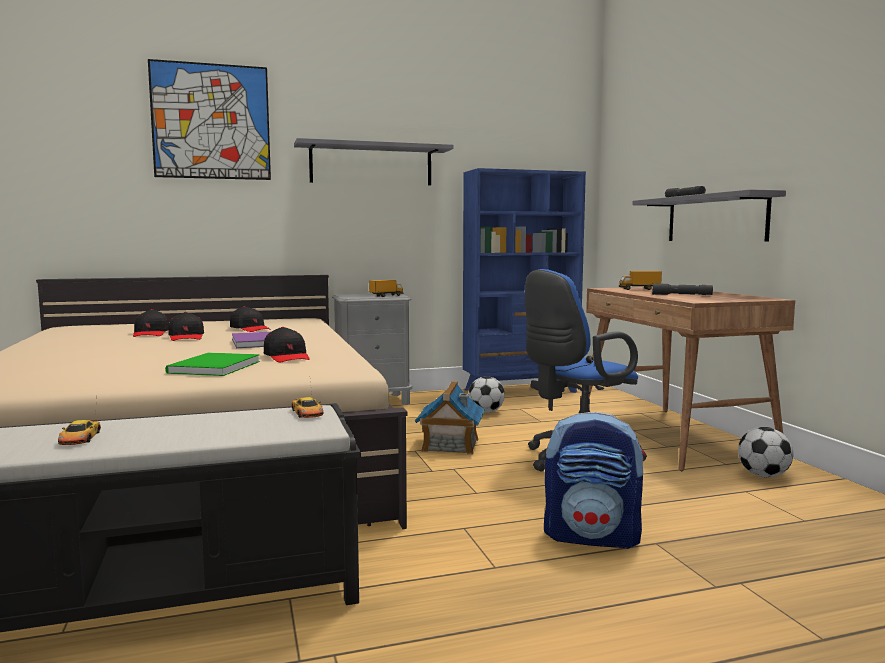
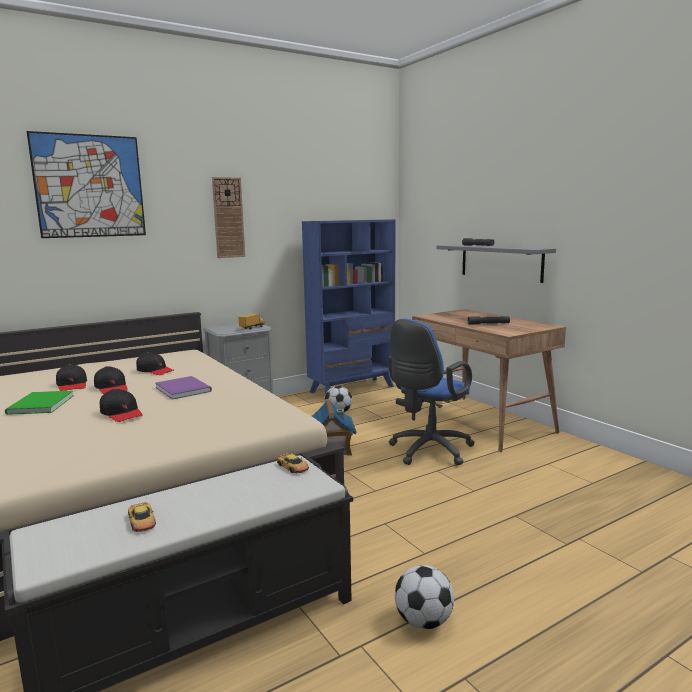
camera: 15 degrees left, 5 degrees up
(211, 367) = (179, 428): green book -> green book (39, 405)
(287, 357) = (226, 407): black cap -> black cap (121, 413)
(371, 164) = (228, 218): grey shelf -> wall clock
(592, 537) = (473, 517): backpack -> none
(639, 289) = (451, 316): toy truck -> none
(763, 476) = (552, 449): football -> football (423, 622)

